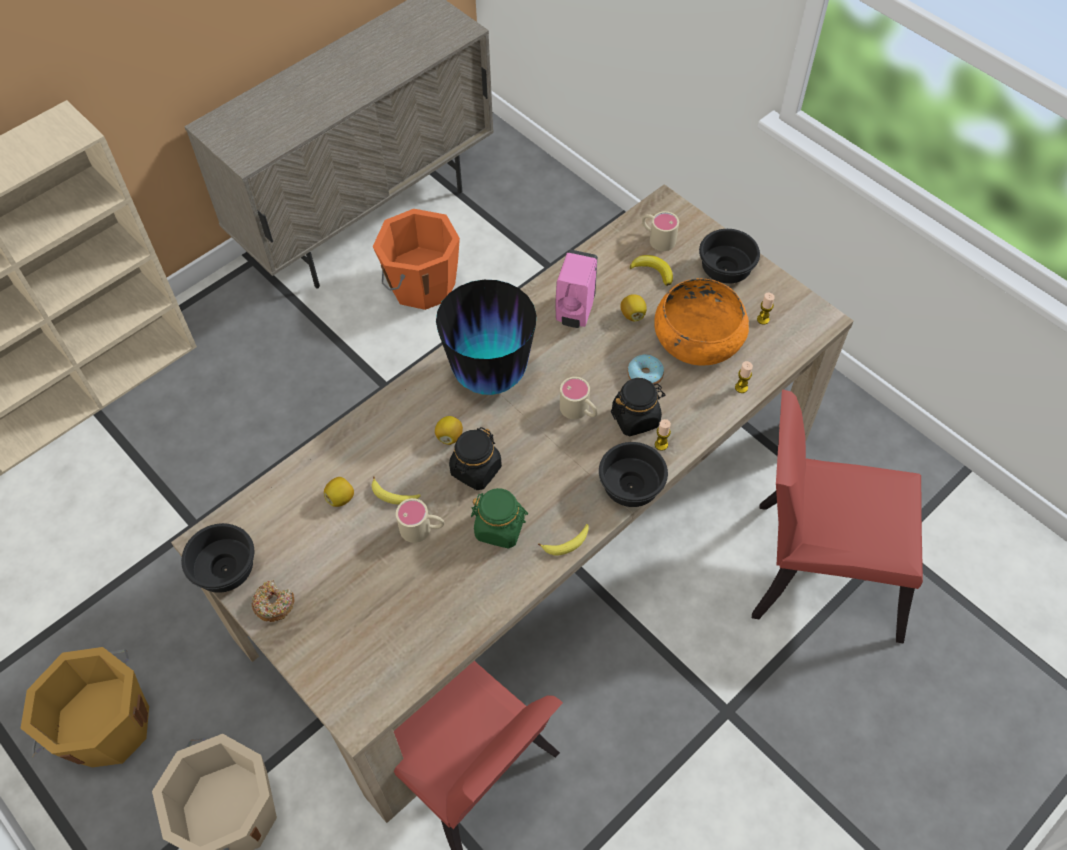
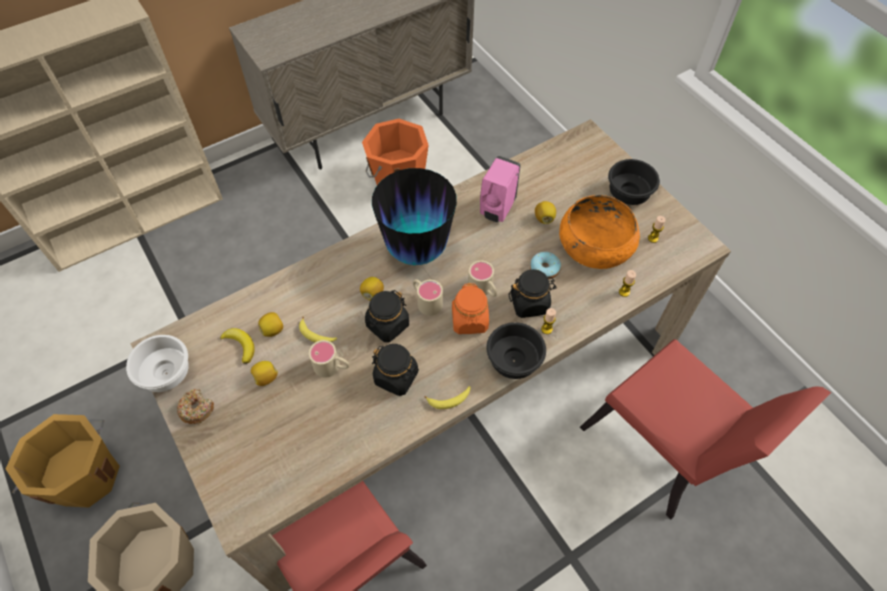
camera: 10 degrees right, 0 degrees up
(223, 571) = (164, 374): black bowl -> white bowl
(347, 554) = (266, 378): none -> lemon
(500, 528) = (396, 377): green jar -> black jar
(570, 449) = (470, 320): none -> orange jar
(653, 271) = (568, 186): banana -> banana (240, 345)
(657, 238) = (576, 160): beige mug -> beige mug (426, 301)
(815, 566) = (666, 448): red chair -> red chair turned 150 degrees counterclockwise

